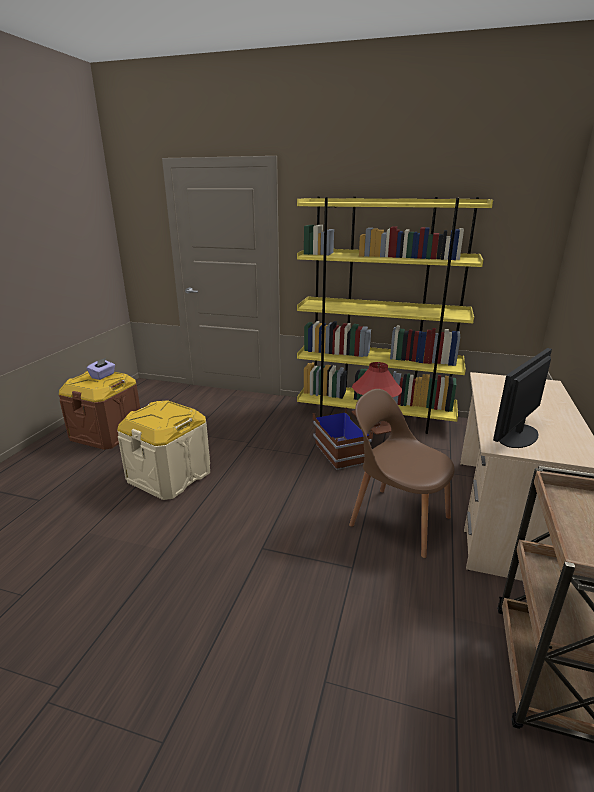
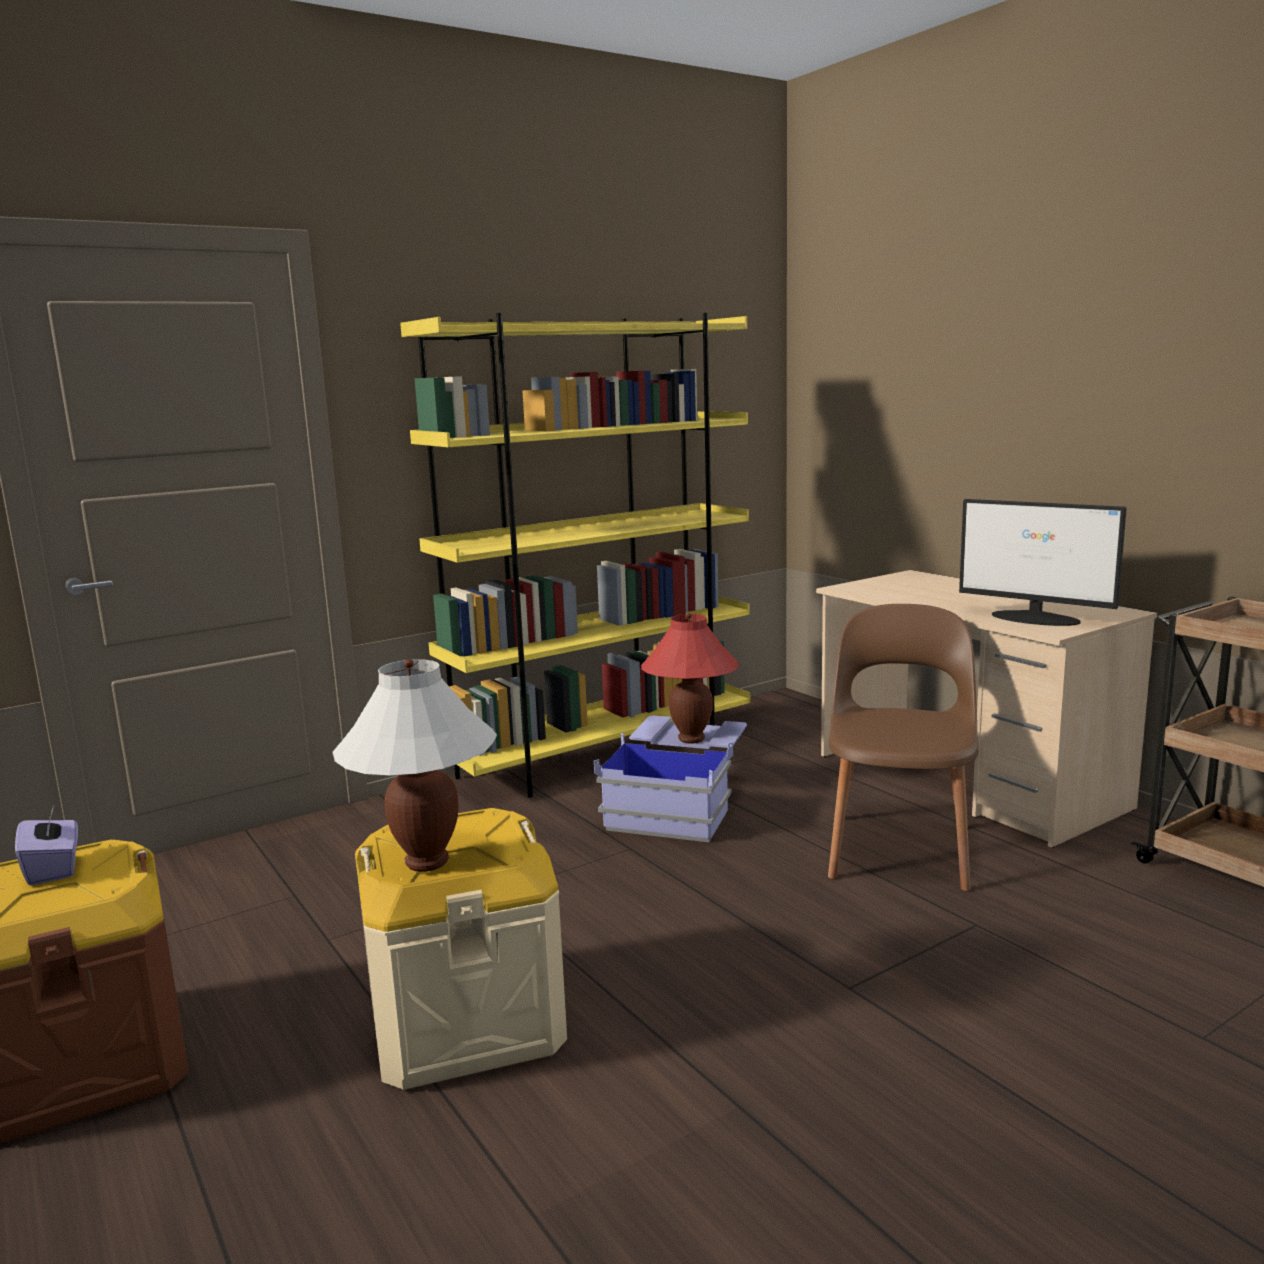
camera: 50 degrees left, 10 degrees down
(144, 416) = (427, 862): none -> white table lamp
(357, 450) = (678, 805): brown storage box -> blue storage box
(397, 519) = (899, 848): brown chair -> brown chair turned 120 degrees clockwise
(517, 436) = (1036, 618): monitor -> monitor turned 45 degrees counterclockwise

